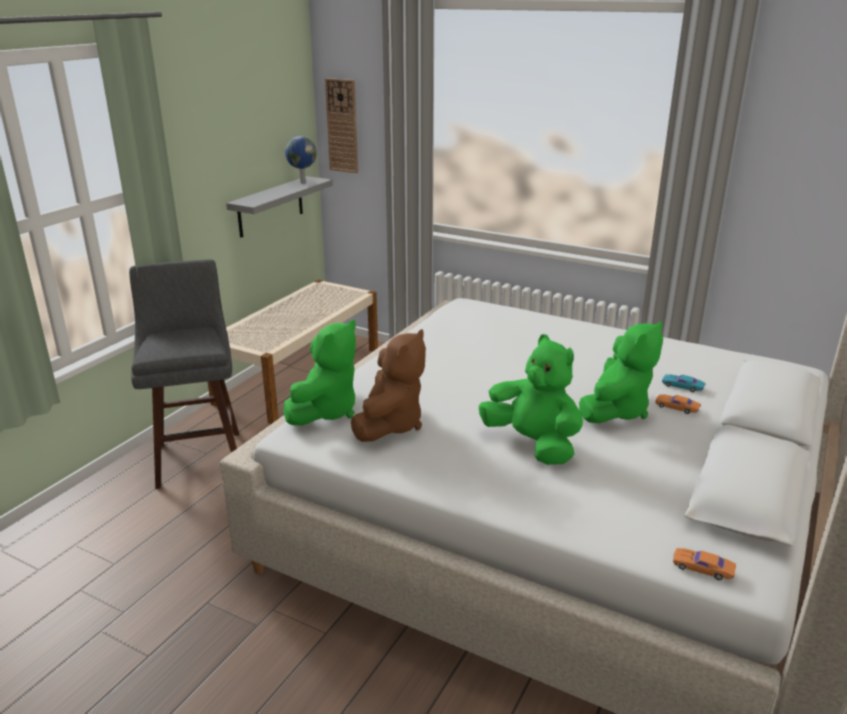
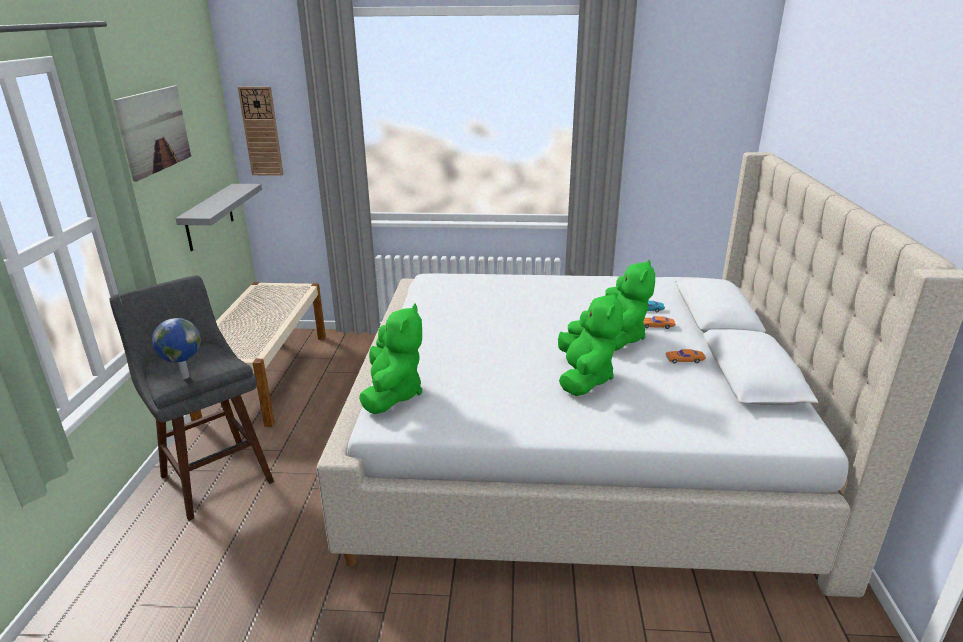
camera: 25 degrees left, 0 degrees up
(214, 116) = (154, 131): none -> picture
(302, 182) = (234, 190): globe -> globe (184, 377)
(390, 424) = (459, 391): brown plush toy -> none
(532, 444) = (584, 378): green plush toy -> green plush toy turned 75 degrees clockwise
(702, 568) = (773, 436): orange toy car -> orange toy car (684, 359)

